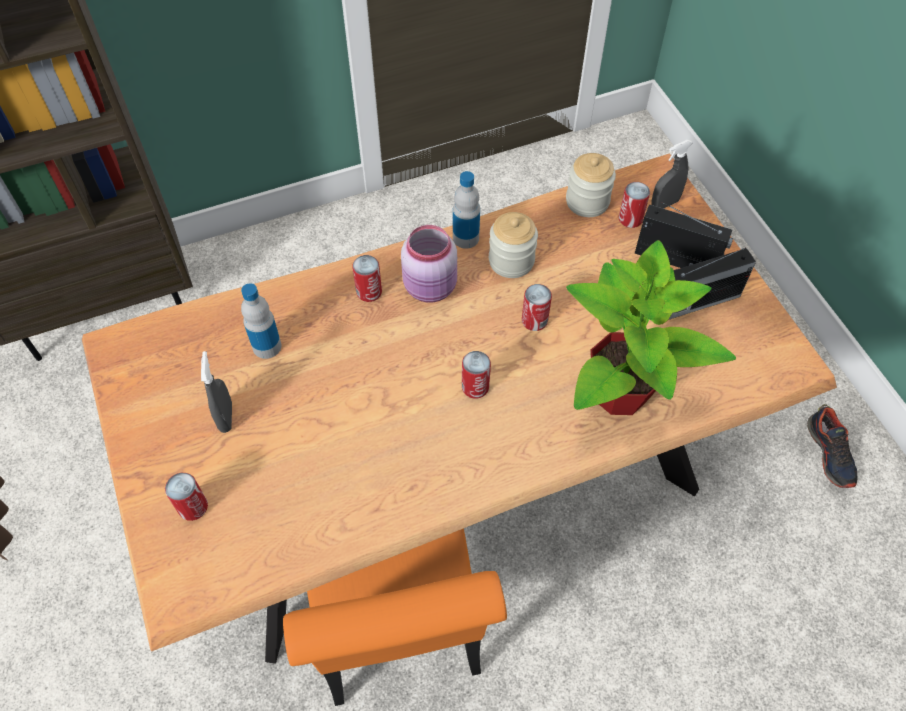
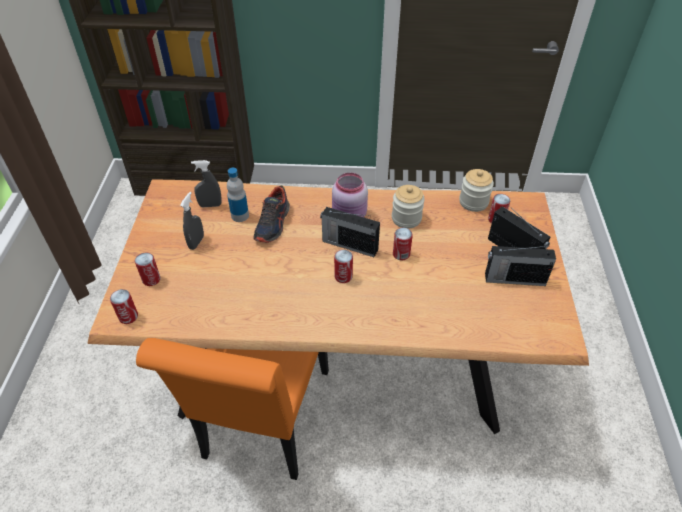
camera: 25 degrees right, 10 degrees down
(369, 292) = (312, 207): can -> can (128, 316)
(455, 333) = (349, 245): none -> radio
(465, 238) = (386, 198): bottle -> none
(620, 394) = (431, 312): potted plant -> none
(664, 204) = (524, 218): grey spray bottle -> grey spray bottle (210, 205)
(830, 453) = (610, 447): shoe -> shoe (273, 224)

